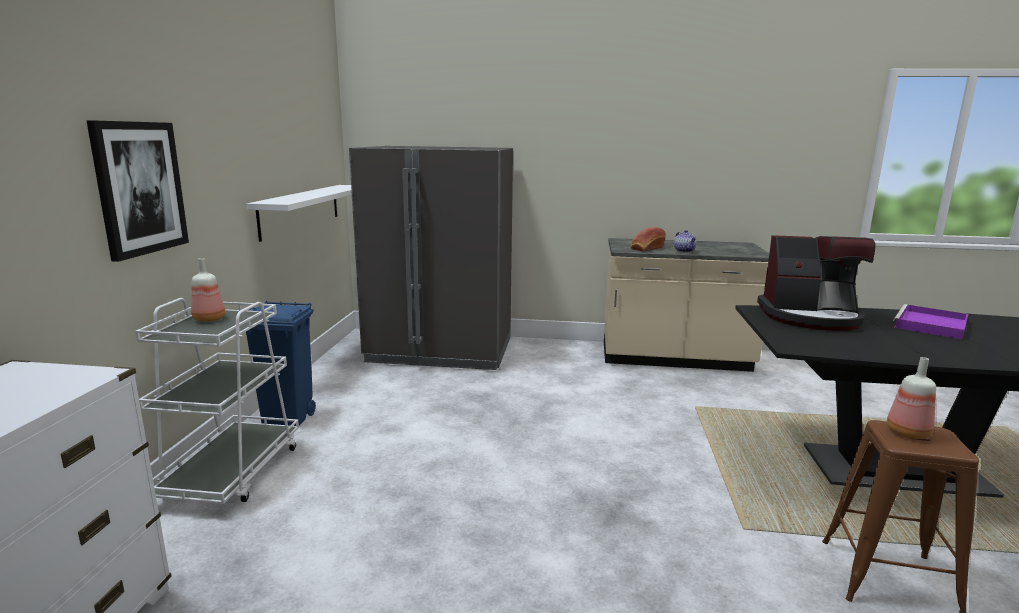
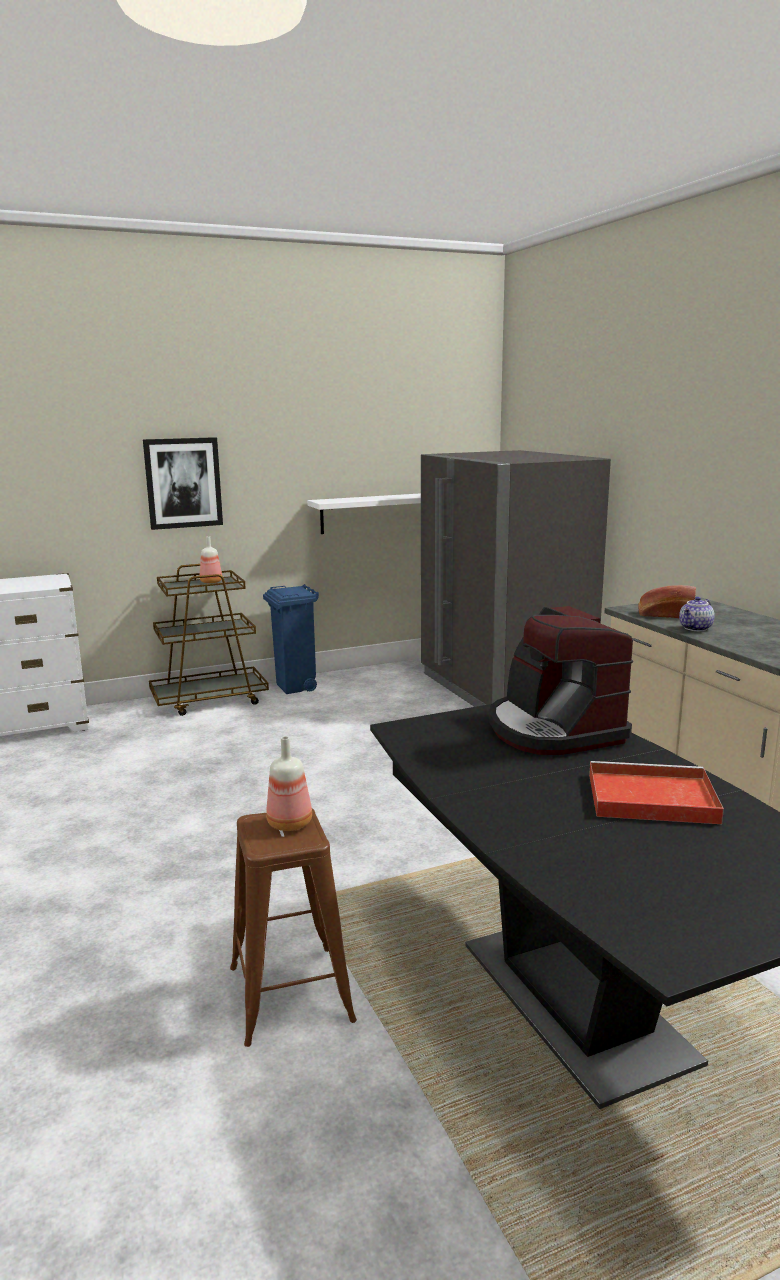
camera: 60 degrees right, 0 degrees up
(231, 472) = (210, 700): white cart -> brown cart
(931, 325) = (648, 798): purple tray -> red tray

